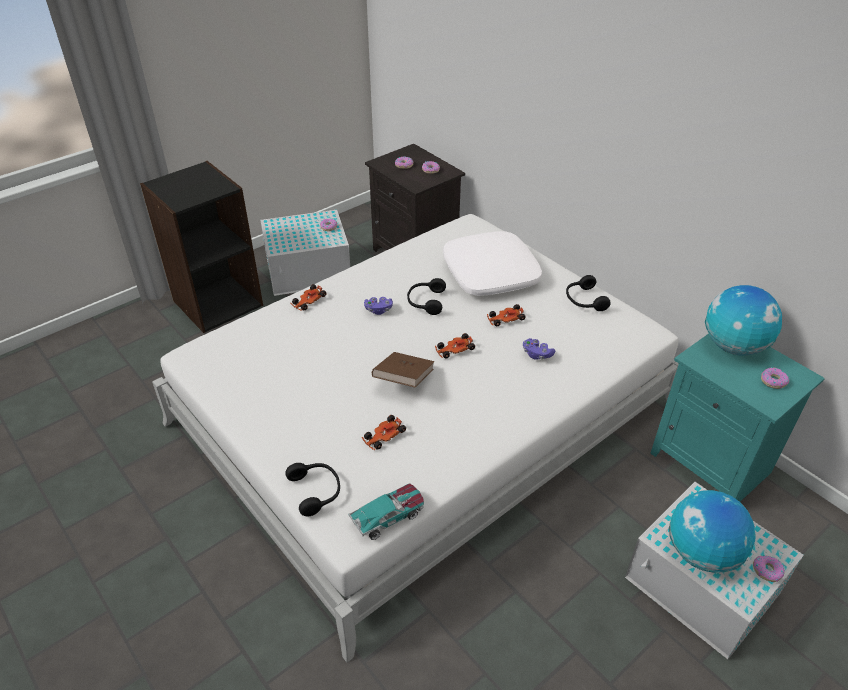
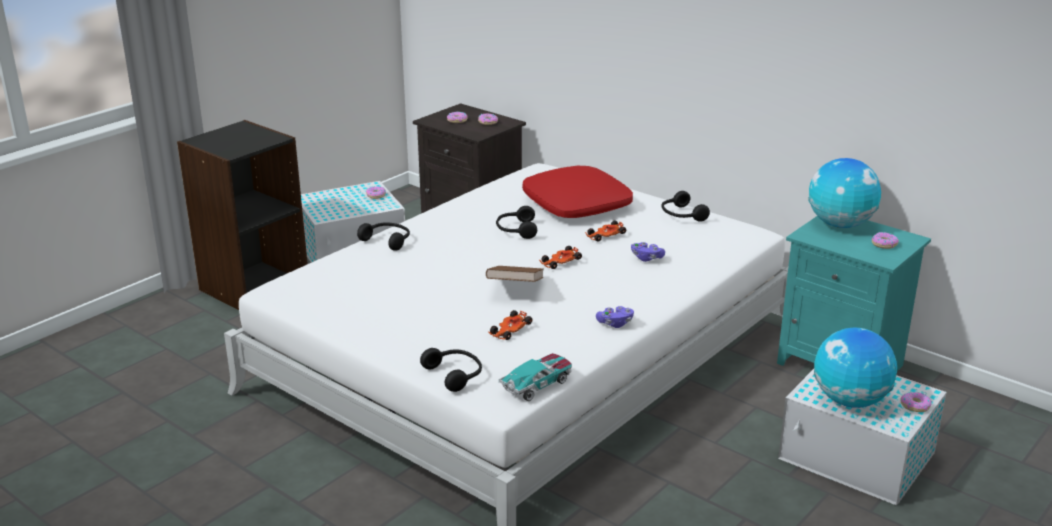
camera: 10 degrees left, 15 degrees down
(308, 301) = (387, 240): toy car -> black headphones
(378, 310) = (468, 240): purple game controller -> purple game controller (615, 323)
(491, 273) = (577, 205): white pillow -> red pillow

